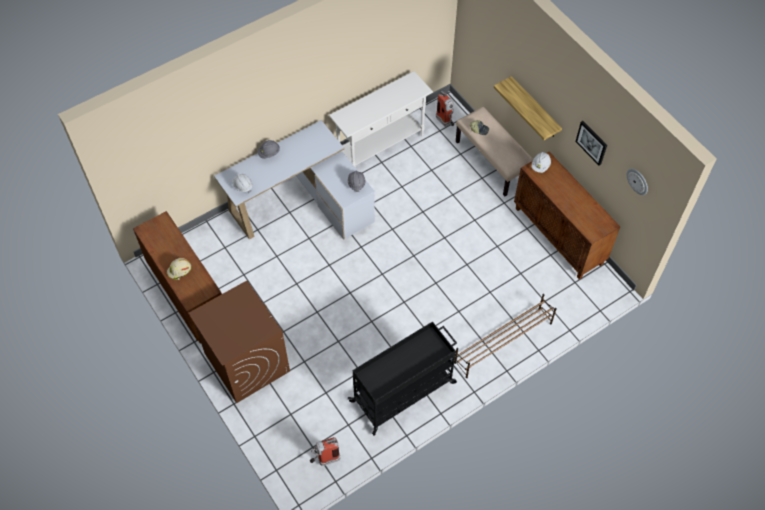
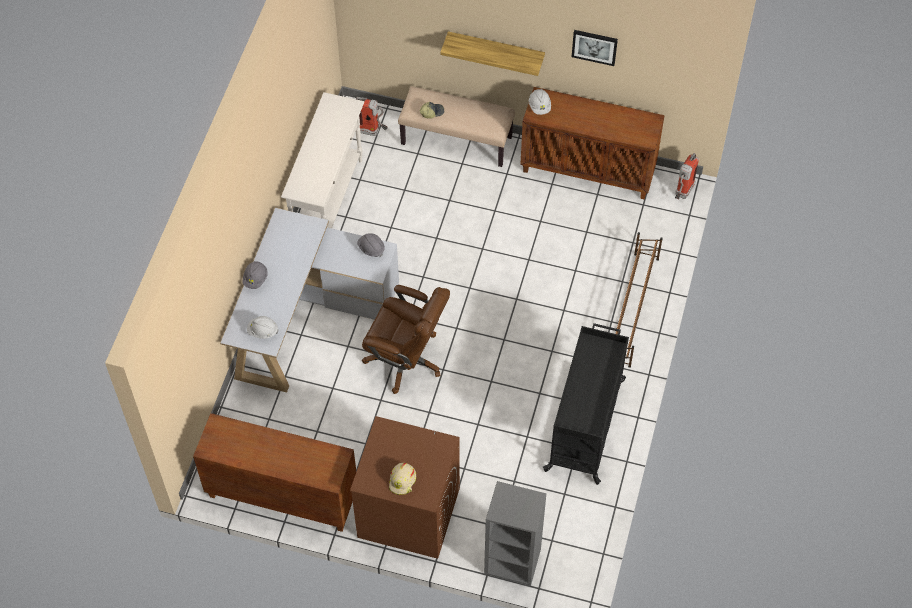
camera: 40 degrees left, 0 degrees up
(179, 271) = (289, 461): beige hard hat -> beige hard hat (403, 481)
(276, 440) = (511, 562): none -> grey bookcase
(325, 460) = (575, 543): fire extinguisher -> fire extinguisher (682, 193)
(334, 270) = (406, 359): none -> brown office chair
(638, 181) = (672, 55): wall clock -> none

